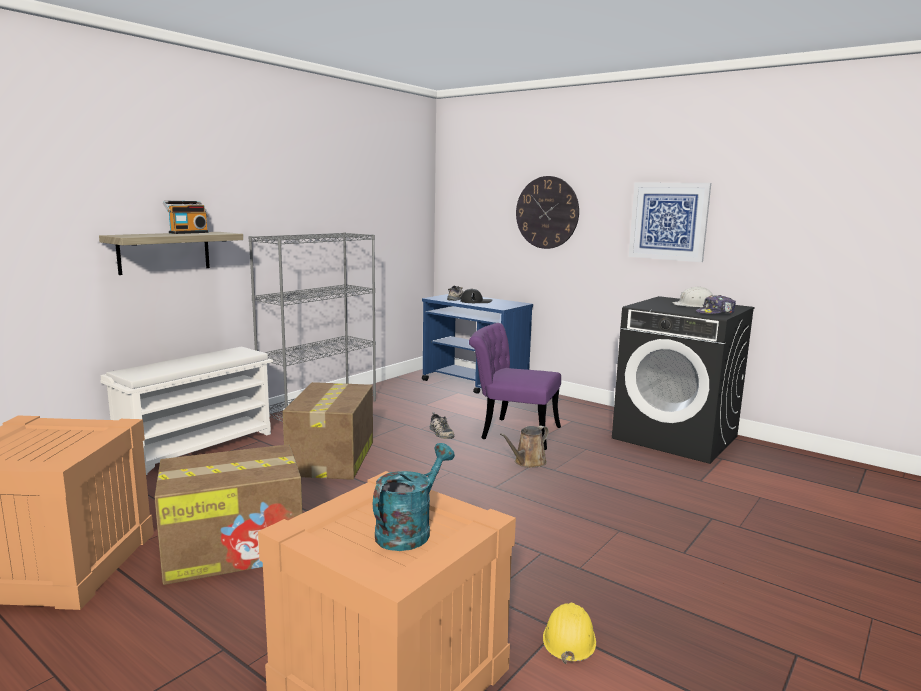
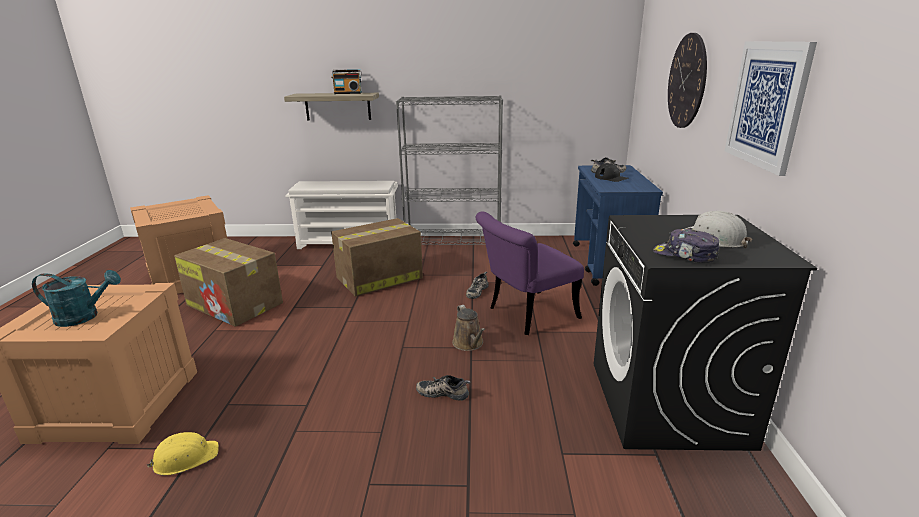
camera: 55 degrees right, 10 degrees up
(512, 432) = (525, 315): purple chair -> purple chair turned 105 degrees counterclockwise
(528, 462) = (469, 344): brown watering can -> brown watering can turned 120 degrees counterclockwise
(589, 492) = (443, 392): none -> shoe

